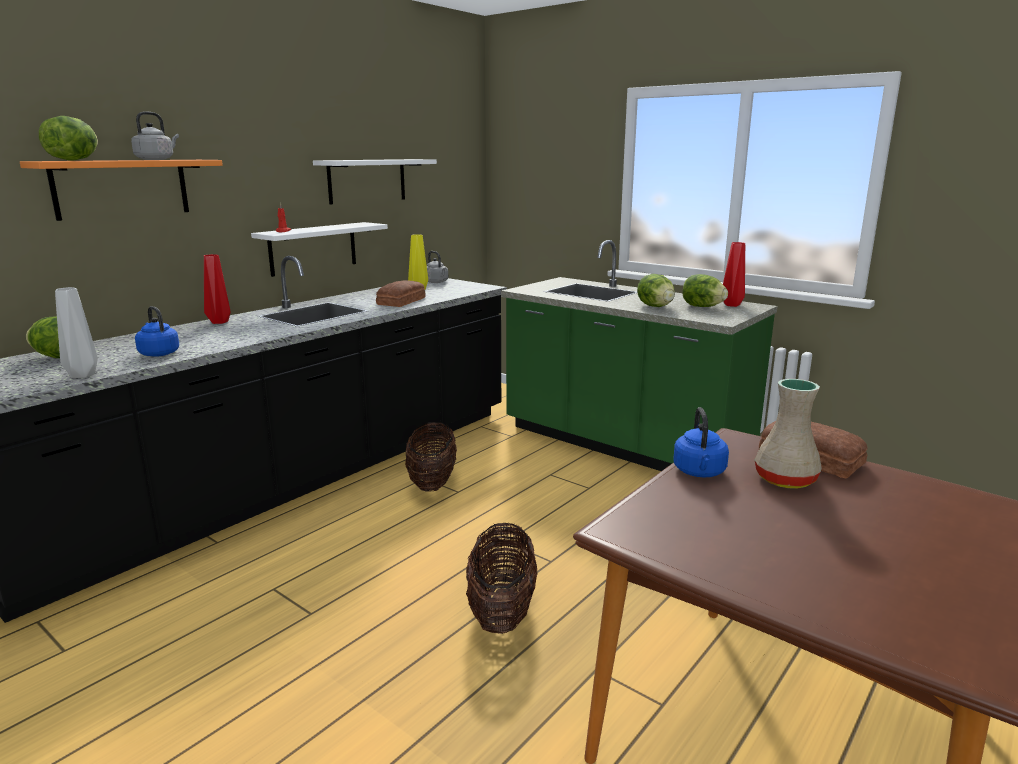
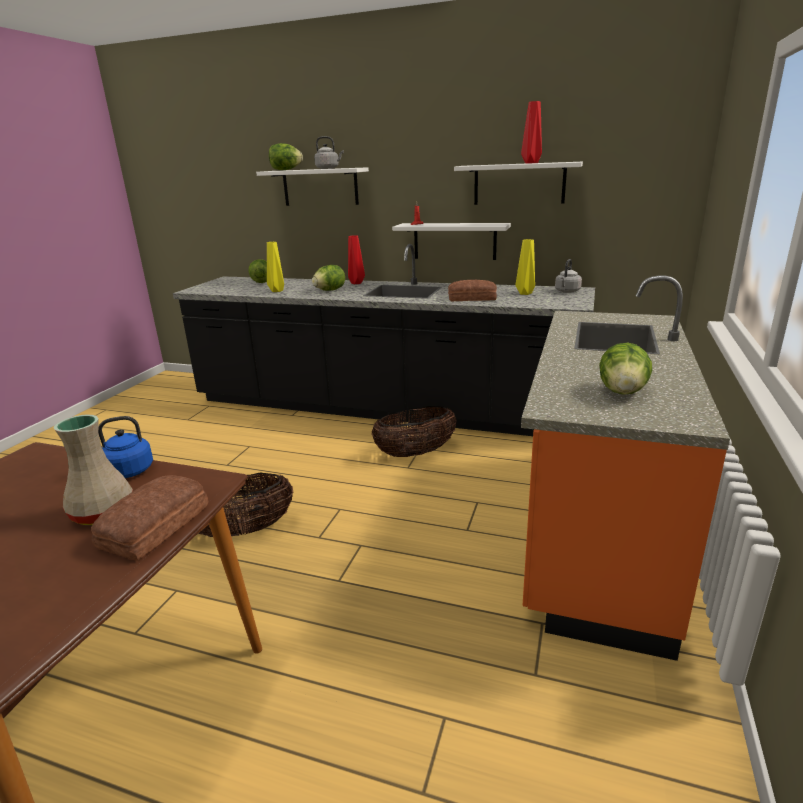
camera: 70 degrees right, 5 degrees up
(82, 375) = (232, 291): grey vase -> none
(122, 188) = (320, 187): orange shelf -> white shelf
(158, 353) = (278, 291): blue kettle -> yellow vase
(623, 445) = (594, 532): green counter -> orange counter
(655, 307) = (580, 370): lettuce -> lettuce (329, 290)
(732, 305) = (671, 407): red vase -> red vase (532, 163)

